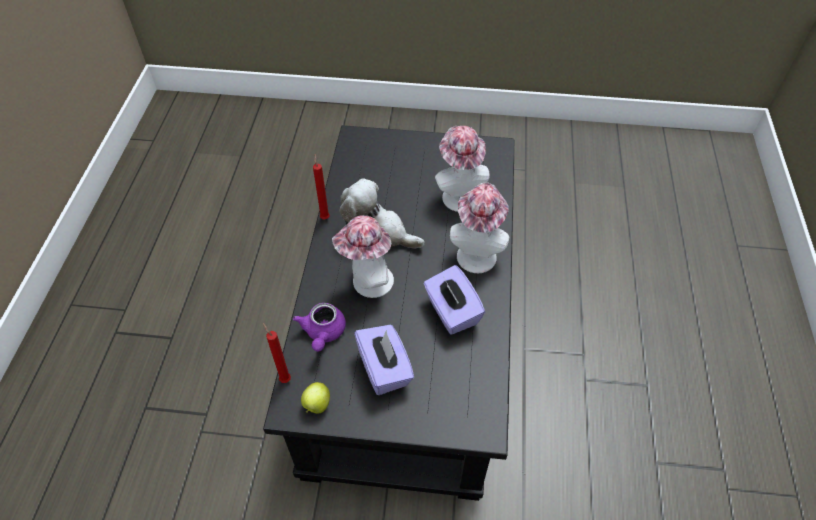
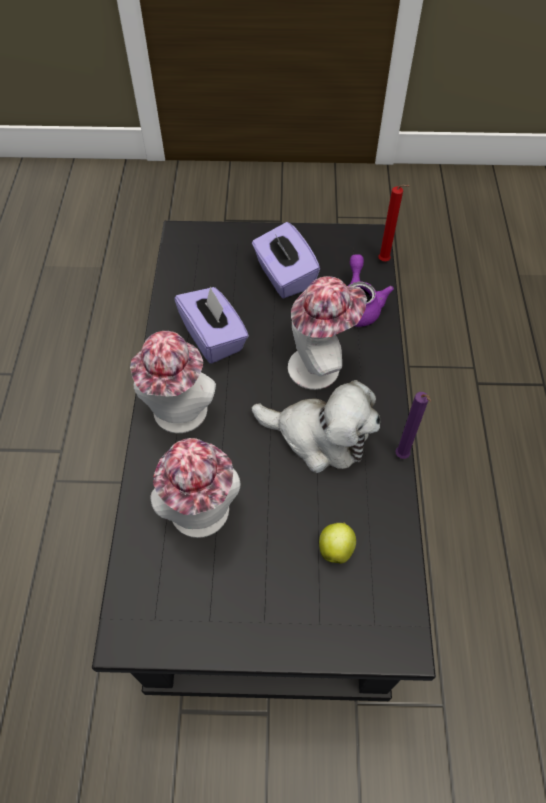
camera: 175 degrees right, 5 degrees up
(317, 405) = (345, 243): apple -> apple (336, 548)
(325, 217) = (402, 457): red candle -> purple candle

